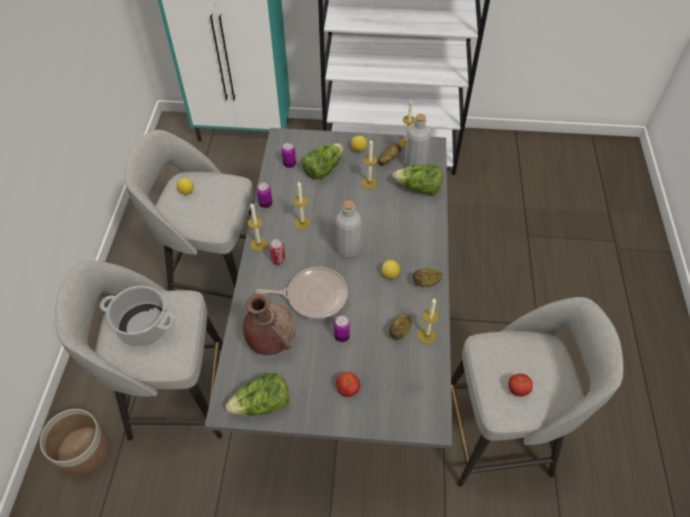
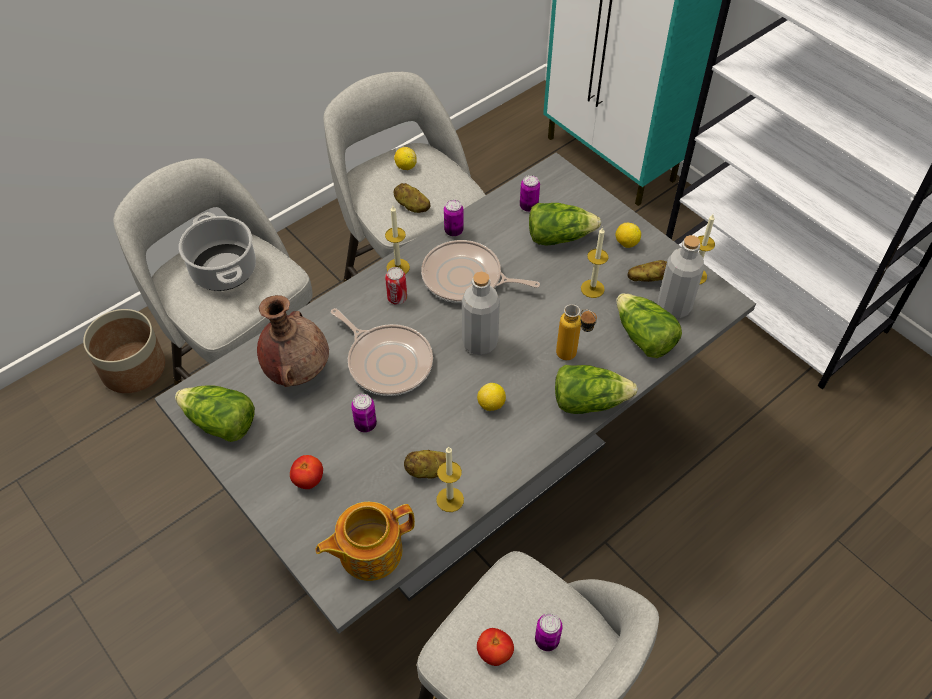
camera: 45 degrees right, 0 degrees up
(302, 223) = (466, 278): candle -> frying pan
(399, 222) = (573, 357): none -> bottle
(420, 395) = (368, 551): none -> teapot
(426, 282) = (520, 445): potato -> potato (412, 206)
(430, 236) = (588, 401): none -> lettuce
(531, 362) = (546, 640): none -> can

